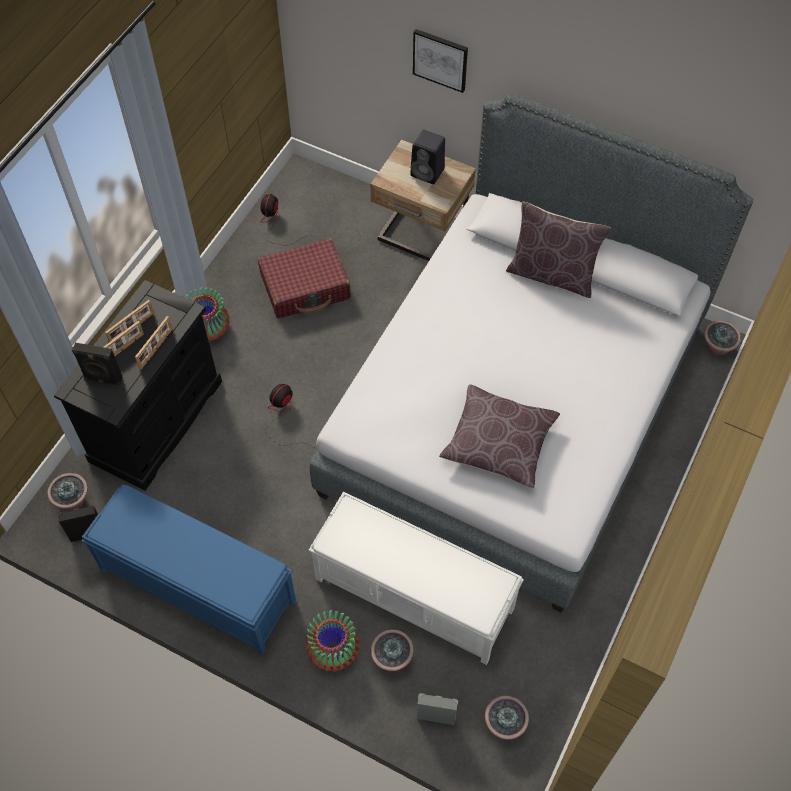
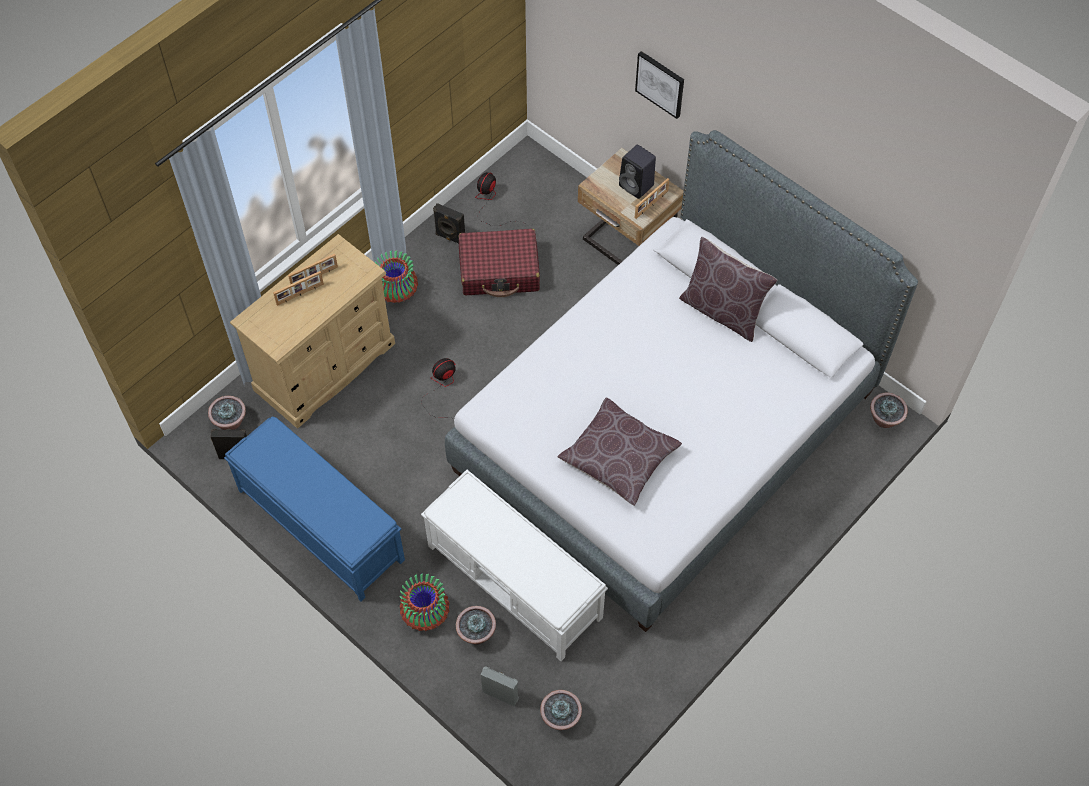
camera: 15 degrees right, 0 degrees up
(103, 379) = (276, 317): black speaker -> black speaker (450, 238)
(156, 349) = (331, 300): picture frame -> picture frame (651, 205)
(157, 421) = (325, 367): black dresser -> beige dresser

